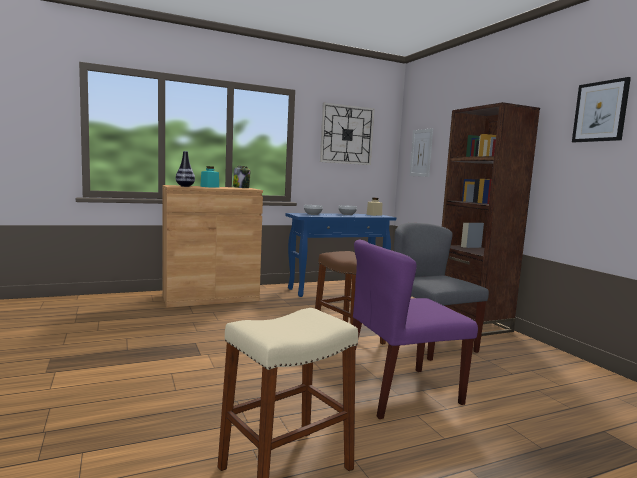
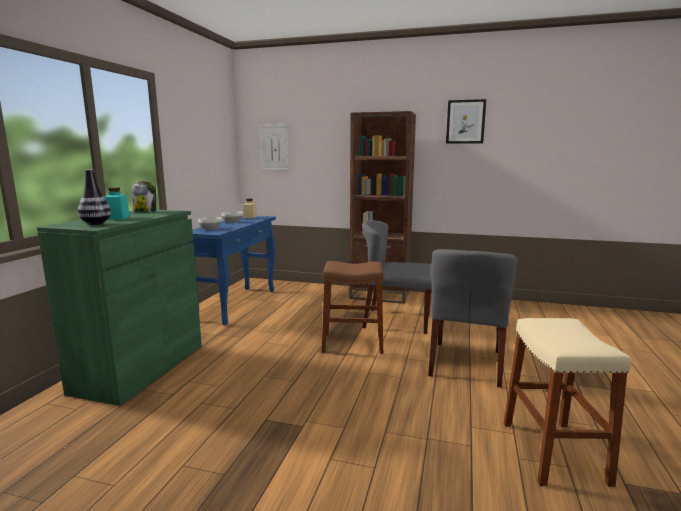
camera: 50 degrees left, 5 degrees up
(210, 298) = (140, 368): brown cabinet -> green cabinet
(346, 135) = (202, 130): wall clock -> none
(400, 391) = (466, 363): purple chair -> grey chair

